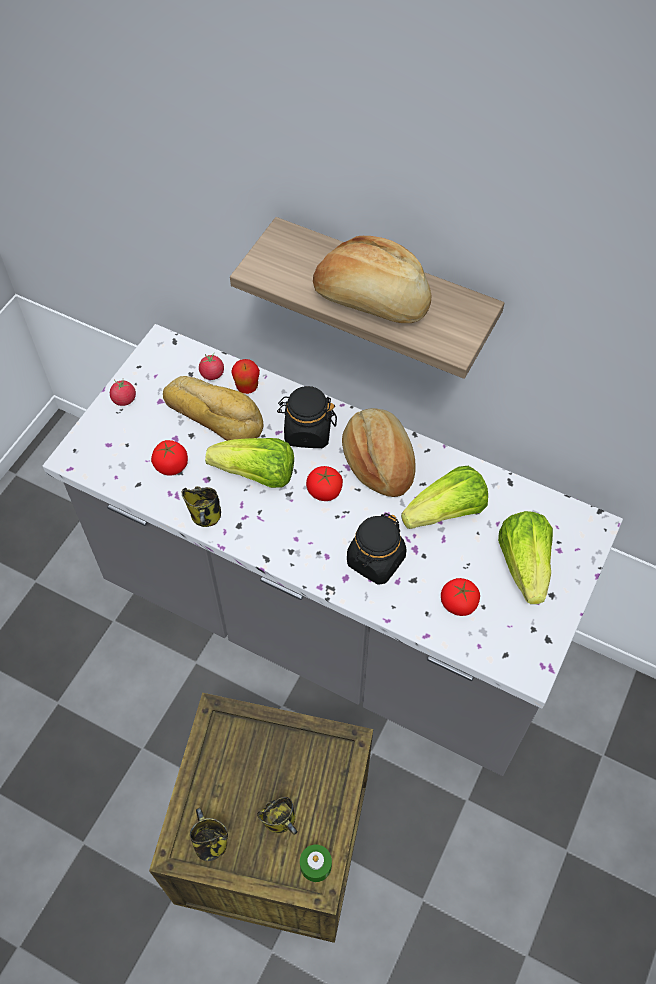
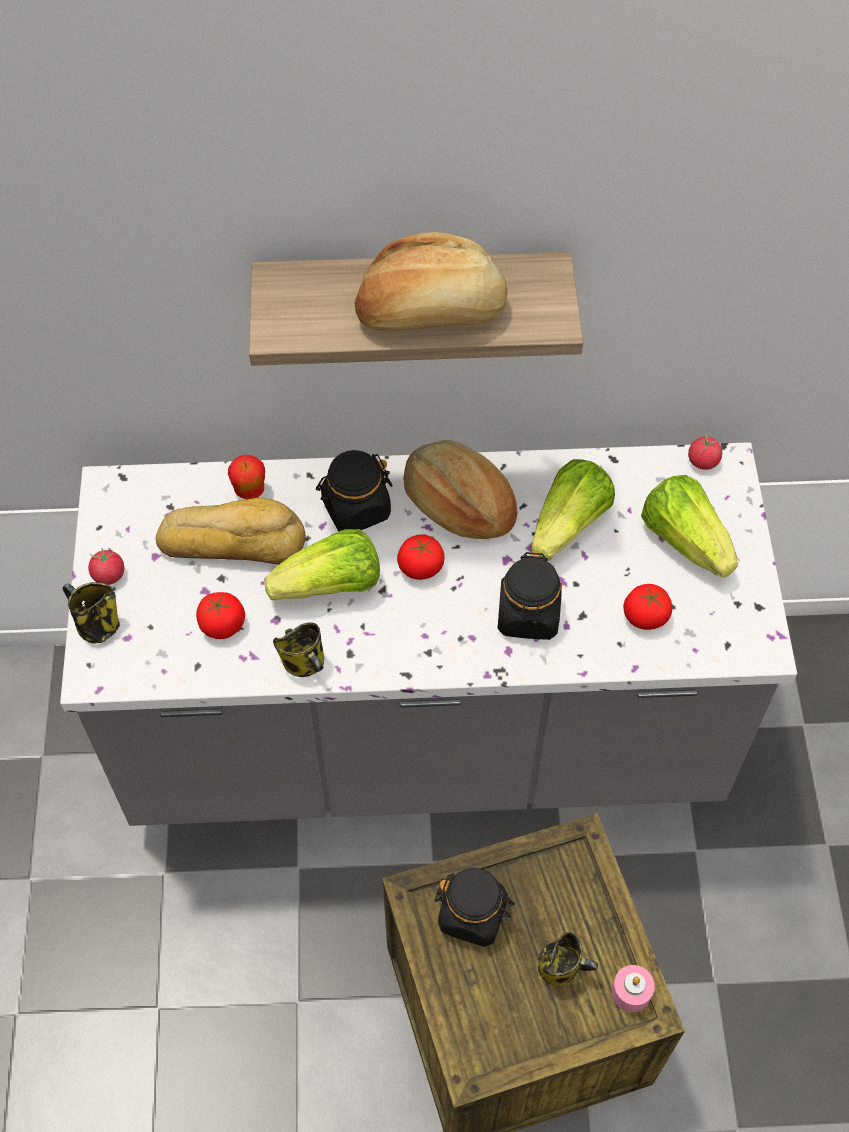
camera: 30 degrees left, 0 degrees up
(209, 842) = (500, 1035): mug -> mug (96, 625)
(212, 374) = (197, 494): tomato -> tomato (703, 461)
(244, 750) = (473, 914): none -> black jar
(315, 865) = (631, 992): green candle -> pink candle

